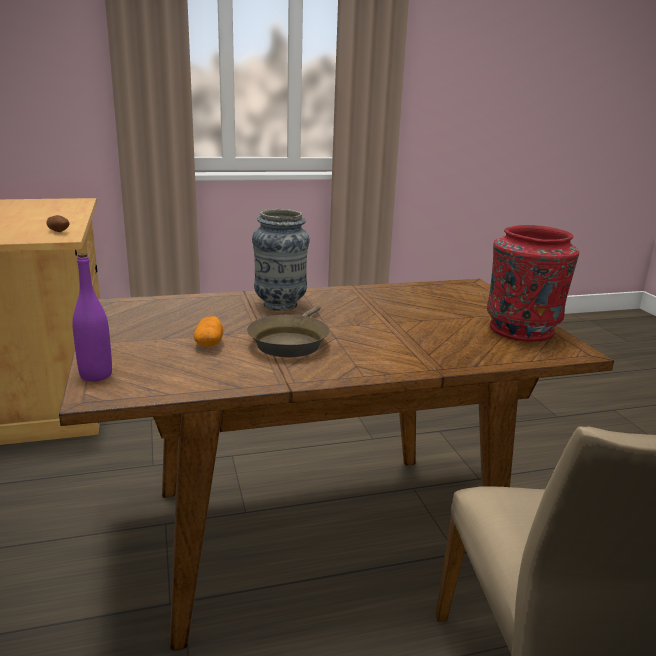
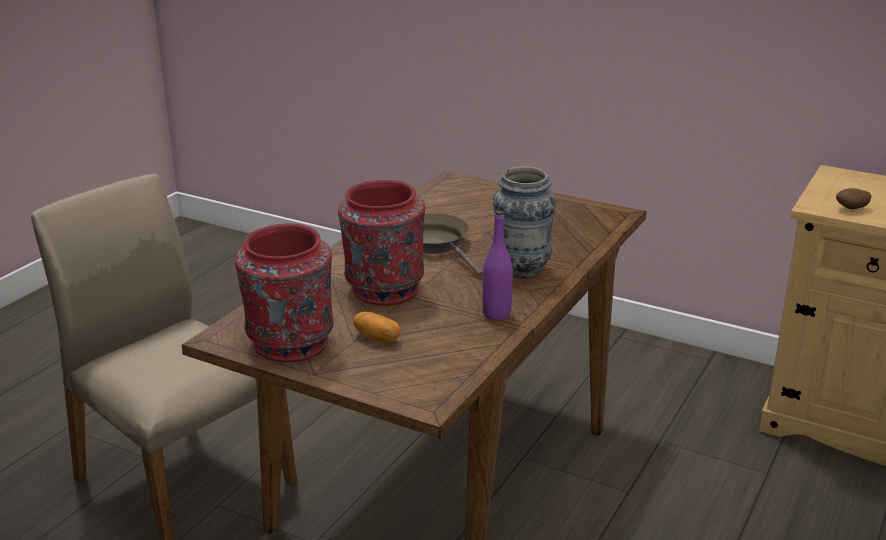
camera: 135 degrees right, 5 degrees up
(96, 375) = (478, 184): purple bottle -> purple bottle (496, 314)
(209, 343) = (478, 221): potato -> potato (377, 337)
(401, 331) = (384, 290): none -> red vase

